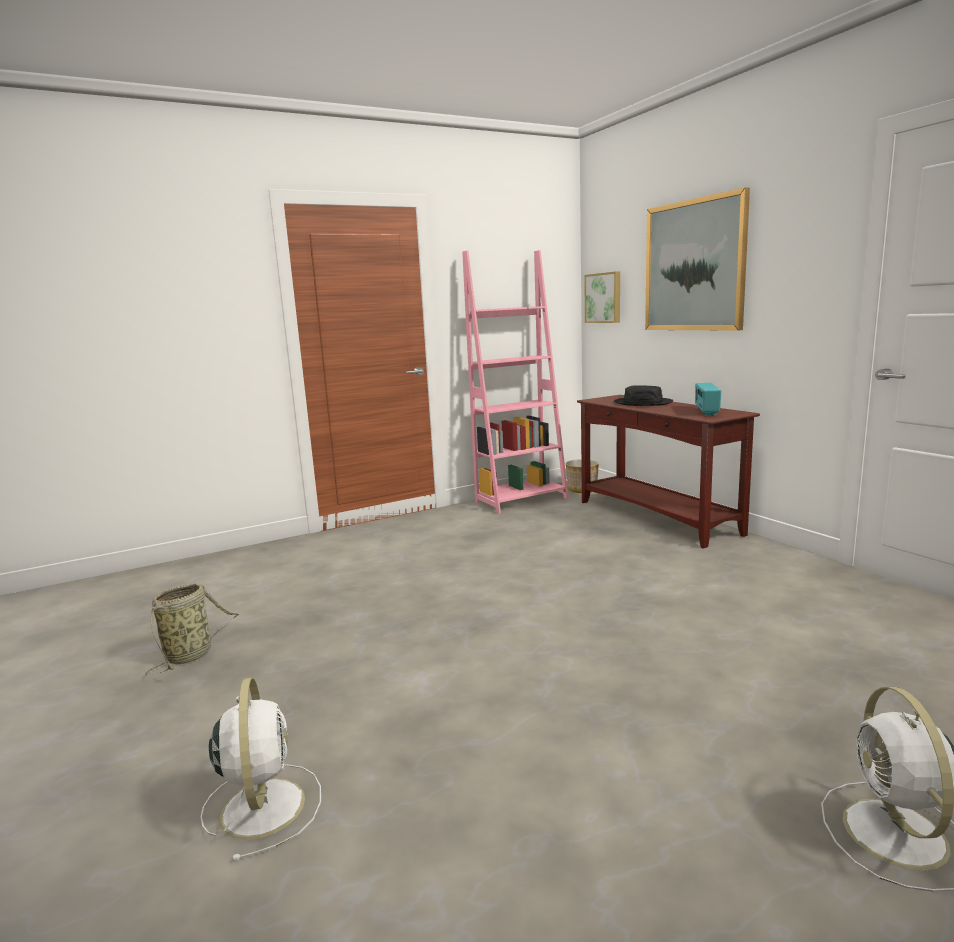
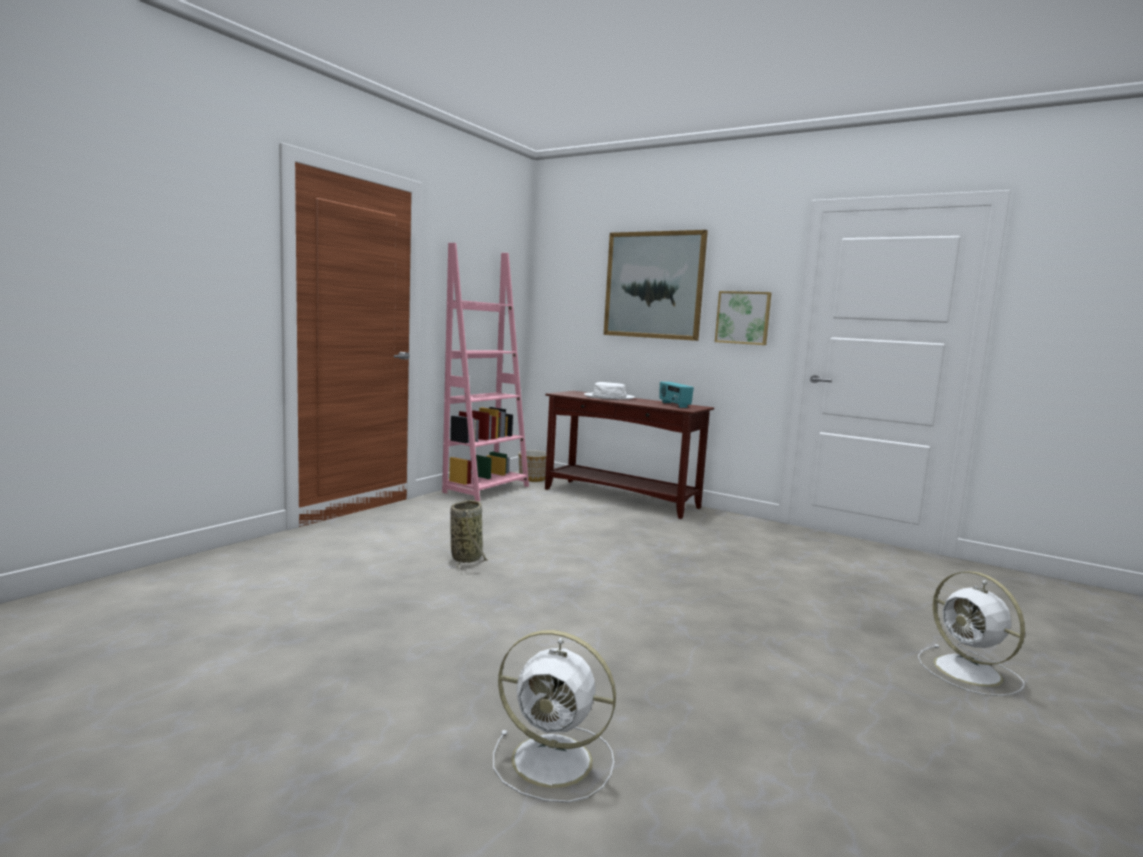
camera: 30 degrees left, 5 degrees down
(191, 654) = (296, 657): basket -> basket (466, 557)
(263, 805) = (555, 761): white fan -> white fan turned 150 degrees clockwise
(604, 298) = (556, 303): picture -> picture (743, 317)
(643, 403) = (609, 397): black hat -> white hat

